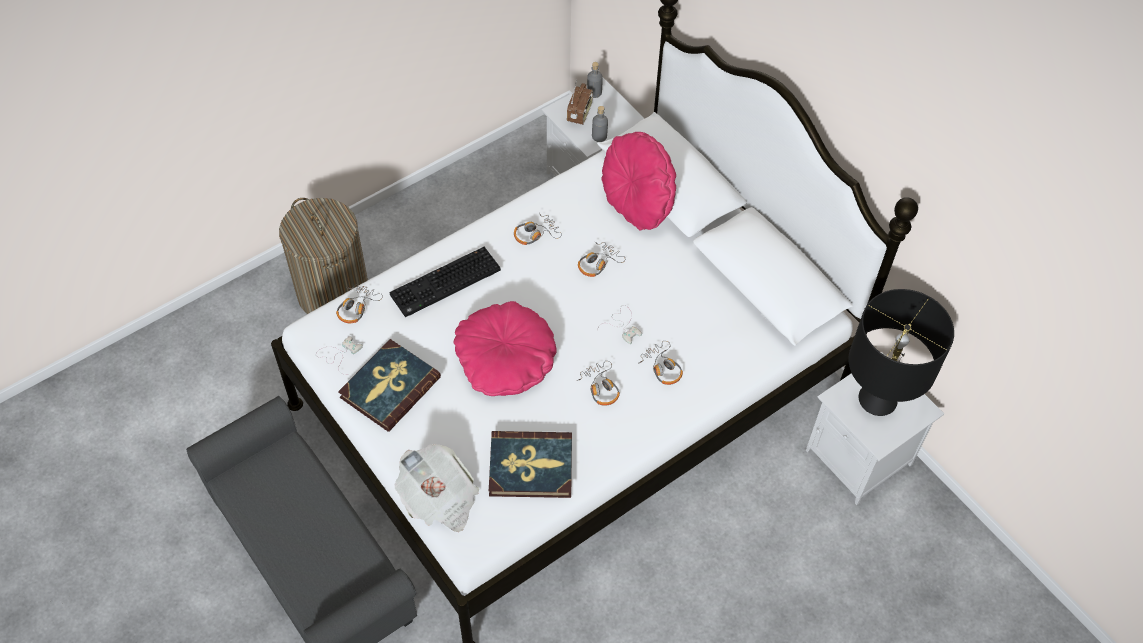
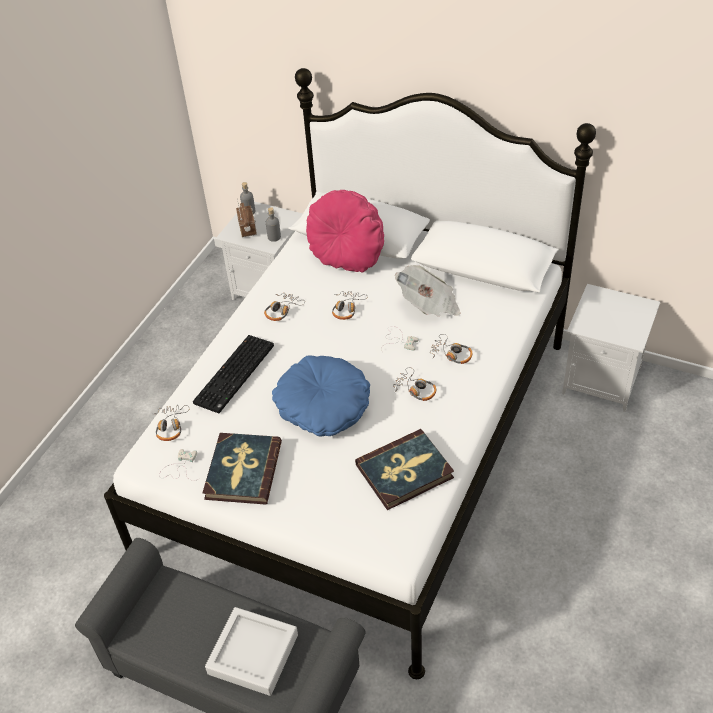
camera: 25 degrees left, 10 degrees down
(318, 557) = (253, 654): none -> grey tray
(333, 292) = (111, 459): laundry basket -> none
(439, 499) = (347, 533): newspaper -> newspaper (429, 305)
(507, 358) = (325, 404): pink pillow -> blue pillow
(876, 401) = (609, 315): black table lamp -> none

